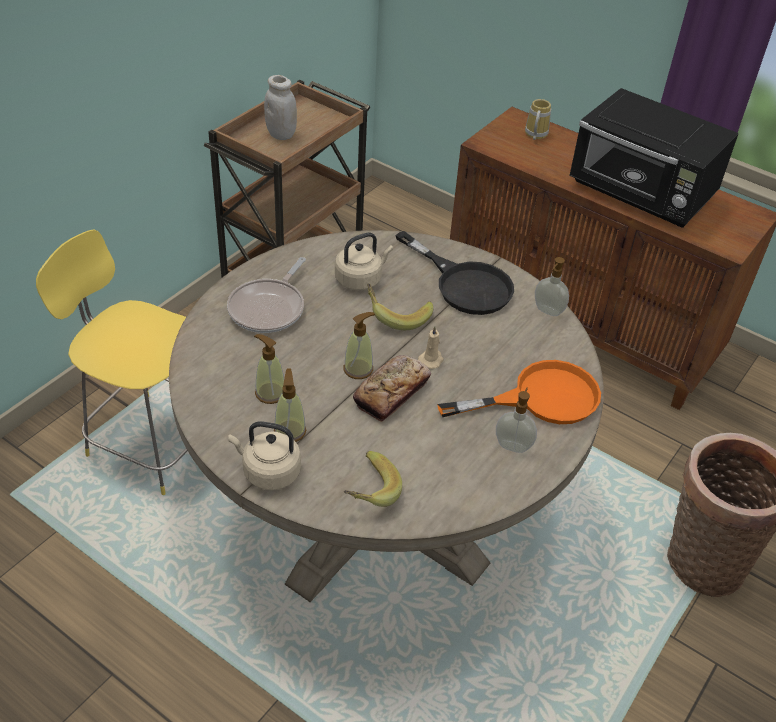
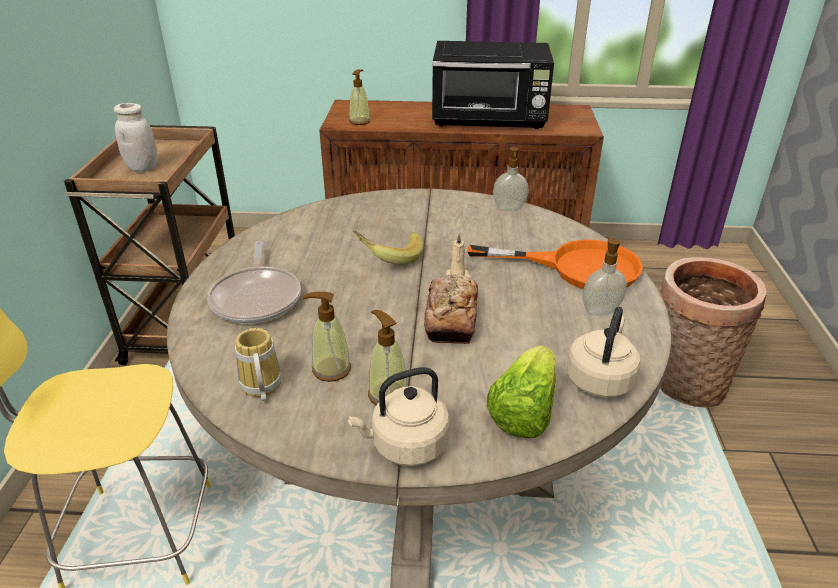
camera: 30 degrees left, 10 degrees down
(358, 369) = (399, 311): soap dispenser -> soap dispenser (359, 121)
(360, 279) = (327, 243): beige kettle -> beige kettle (600, 379)
(367, 491) = (523, 411): banana -> lettuce
(464, 284) = (422, 214): black frying pan -> none
(534, 135) = (371, 110): mug -> mug (259, 389)
(540, 398) = (577, 267): orange frying pan -> orange frying pan turned 60 degrees clockwise

